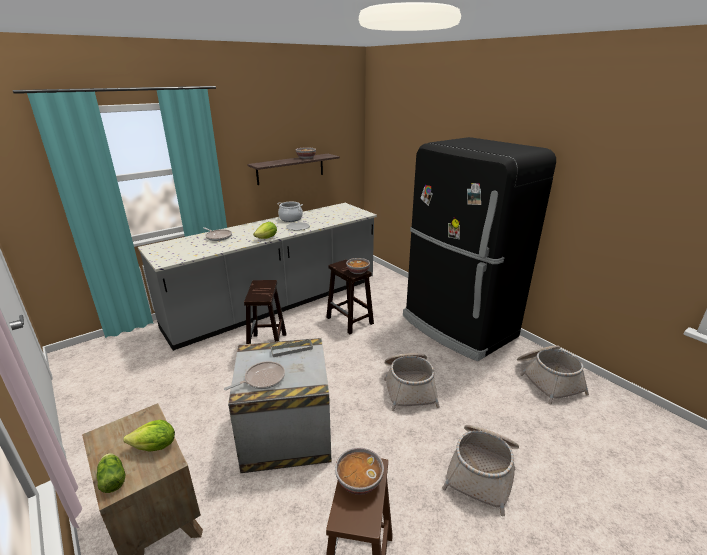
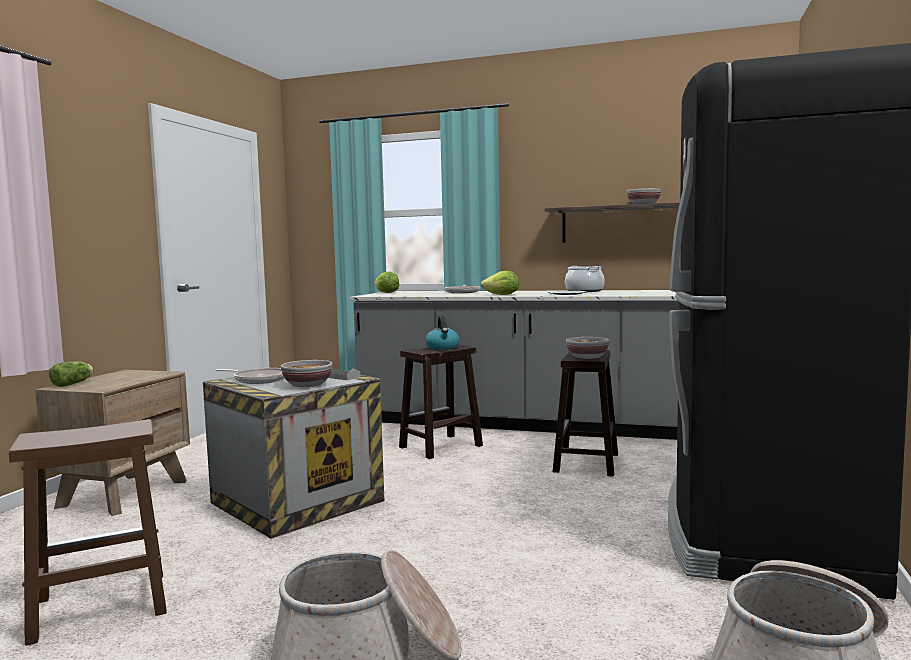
camera: 55 degrees right, 20 degrees down
(155, 447) = (120, 382): lettuce -> lettuce (386, 293)
(262, 288) = (442, 348): none -> kettle
(358, 481) = (103, 430): bowl -> bowl (307, 385)
(409, 387) = (499, 541): basket -> none

